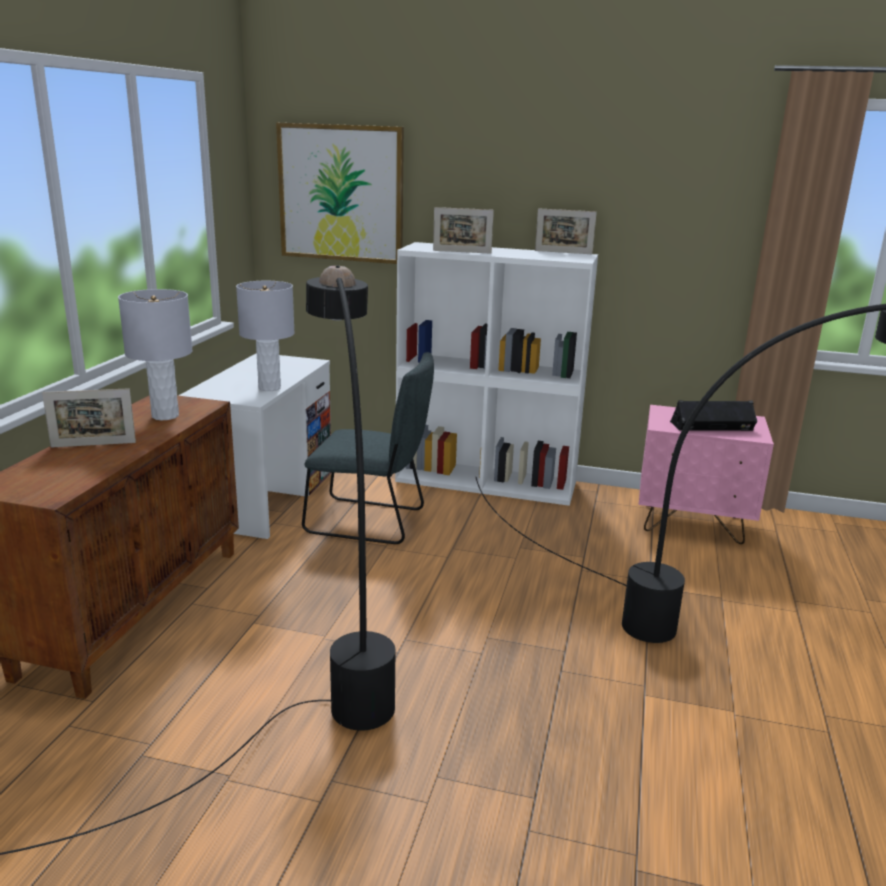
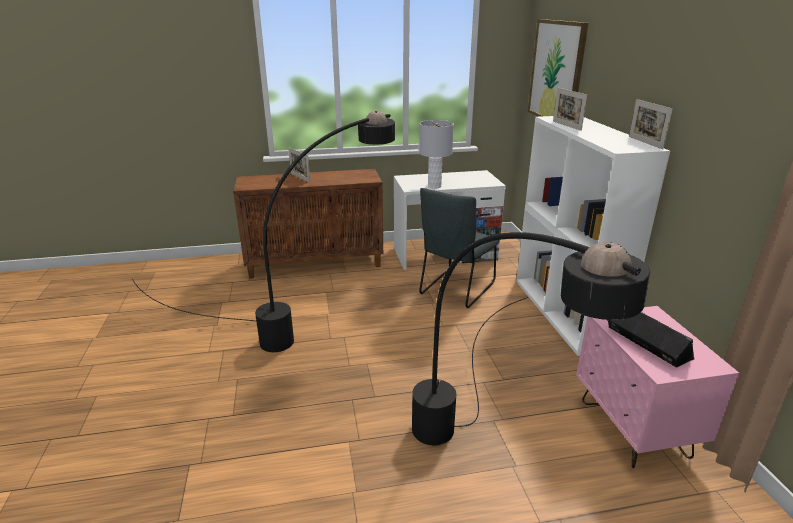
camera: 65 degrees right, 5 degrees up
(165, 416) = (347, 178): grey table lamp -> none
(371, 522) = (455, 290): grey chair -> grey chair turned 45 degrees clockwise

